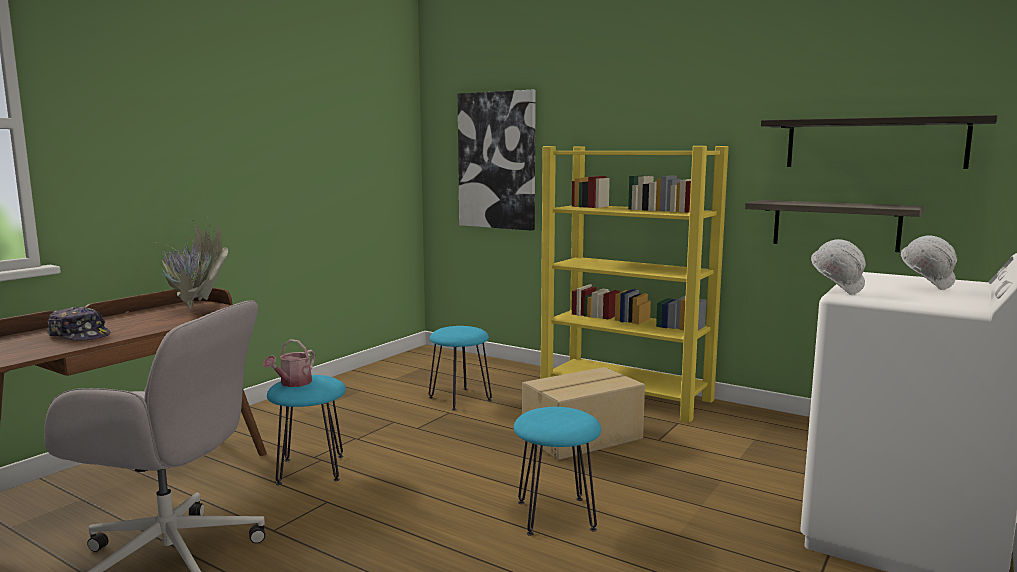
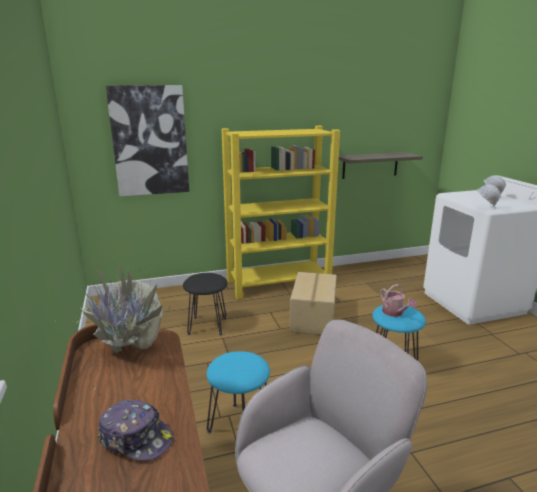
camera: 50 degrees left, 10 degrees up
(80, 335) = (136, 438): cap -> cap turned 45 degrees clockwise
(293, 383) = (235, 371): watering can -> watering can (394, 313)
(459, 399) = (207, 326): turquoise stool -> black stool
(874, 143) = (387, 122): shelf -> none

